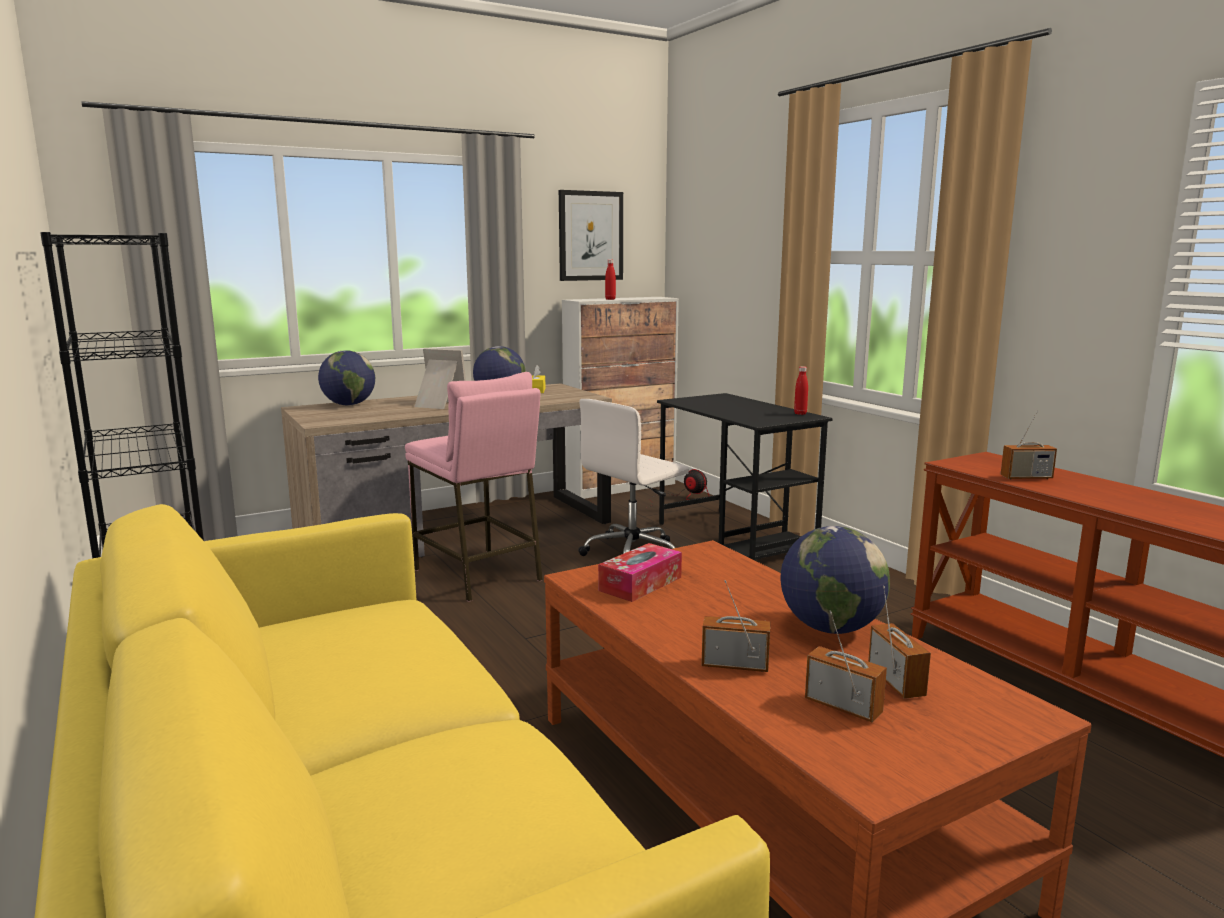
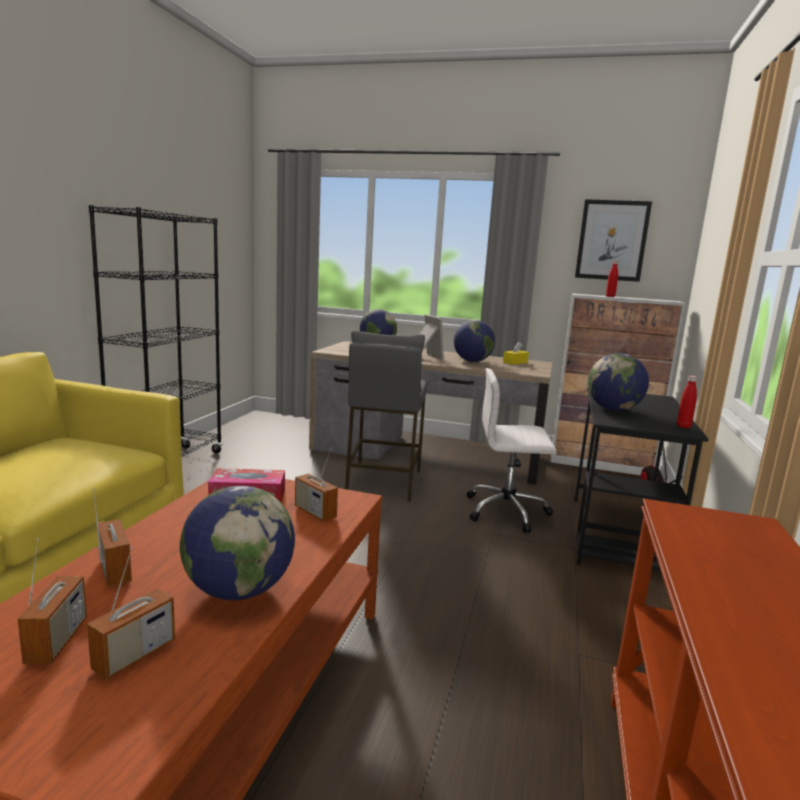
camera: 45 degrees right, 0 degrees up
(478, 575) = (382, 482): pink stool -> grey stool
(731, 413) = (613, 409): none -> globe
(1026, 477) = (715, 559): radio -> radio (315, 512)

